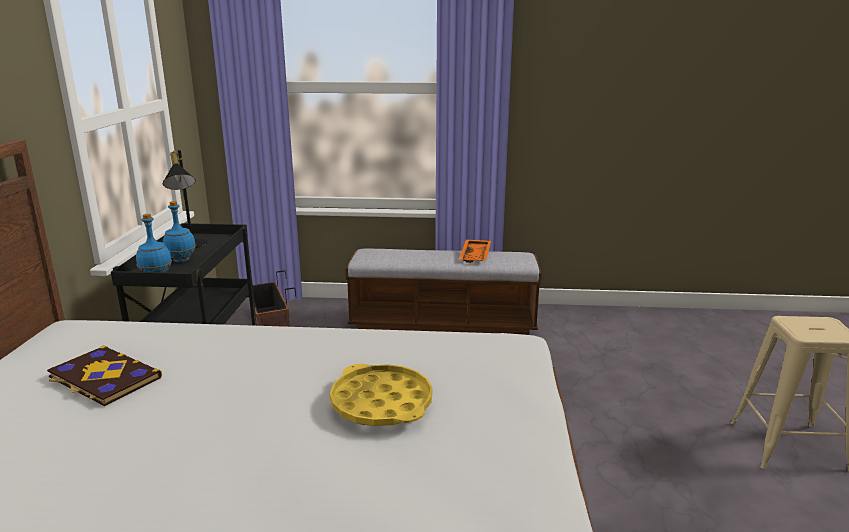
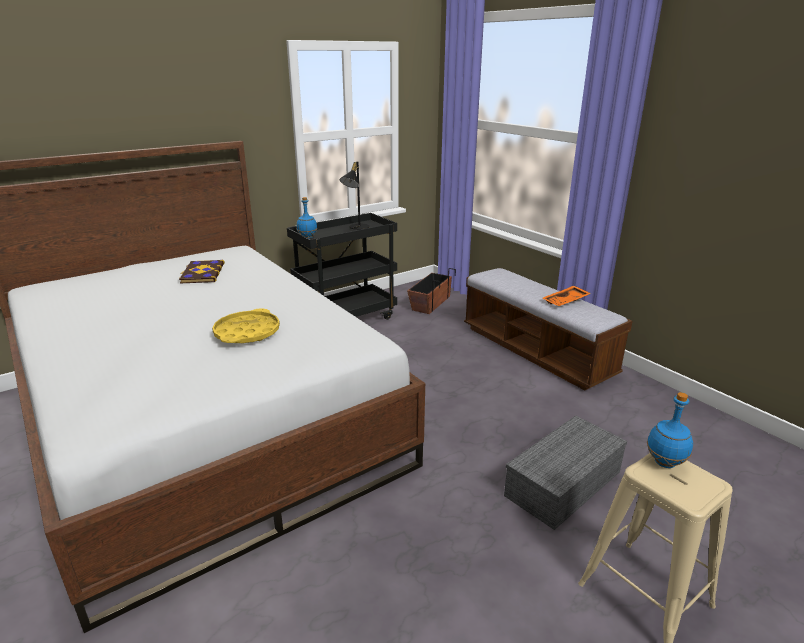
camera: 50 degrees right, 5 degrees up
(181, 260) = (334, 233): blue bottle -> blue bottle (664, 462)
(641, 411) = (563, 485): none -> grey storage box

